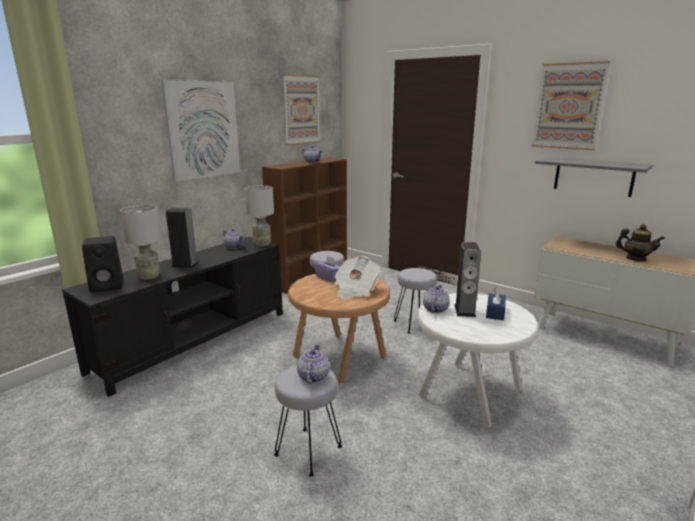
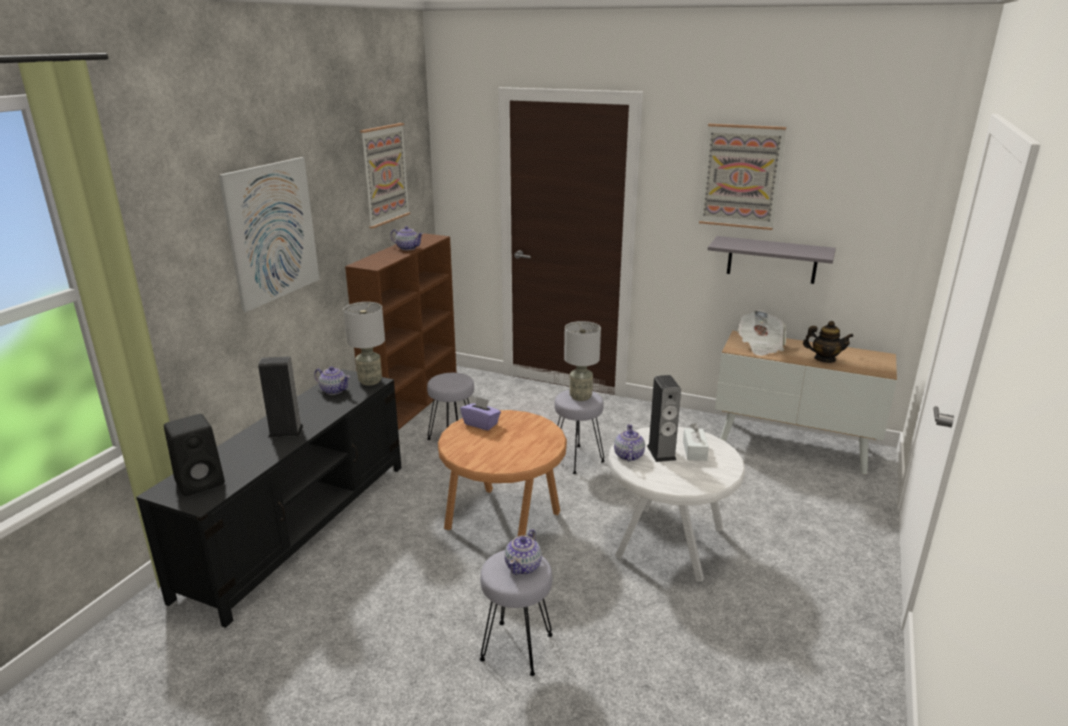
camera: 15 degrees left, 5 degrees up
(148, 277) = (248, 458): grey table lamp -> grey table lamp (580, 397)
(312, 377) = (523, 566): teapot -> teapot turned 150 degrees counterclockwise
(355, 290) = (524, 439): newspaper -> newspaper (760, 346)
(495, 312) = (694, 451): blue tissue box -> white tissue box

